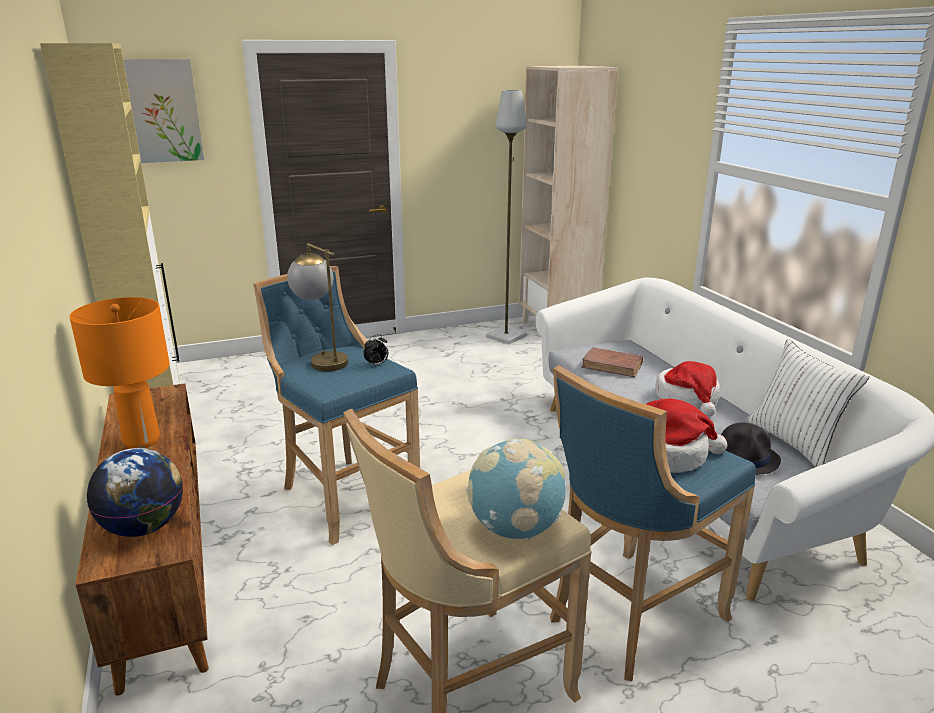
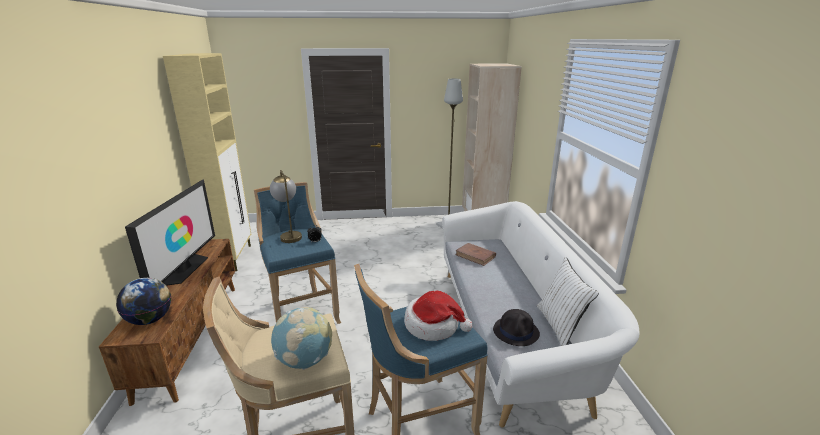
camera: 15 degrees right, 0 degrees up
(141, 441) = (185, 269): orange table lamp -> television
(163, 111) = (258, 87): picture -> none
(687, 399) = (507, 285): hat -> none

